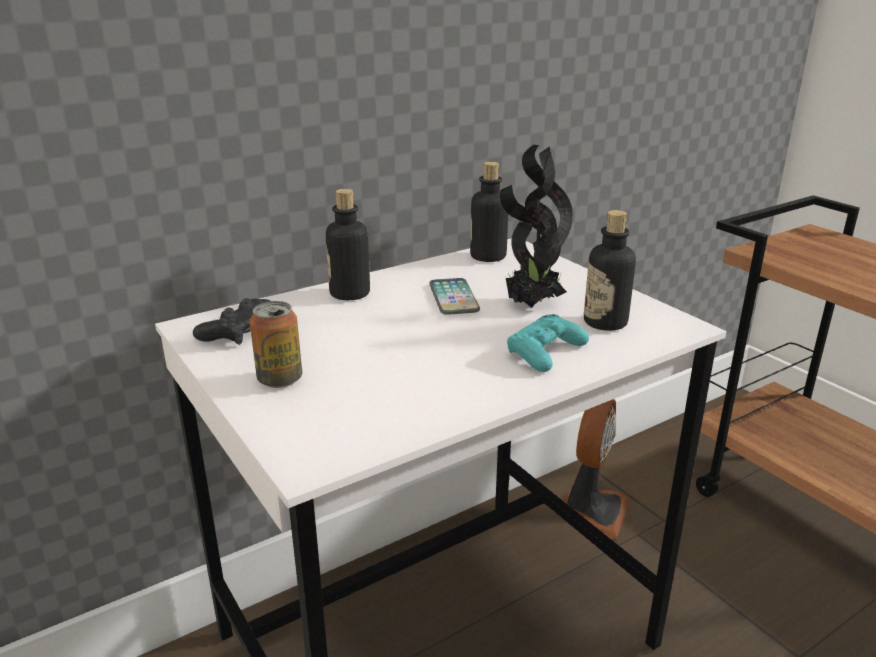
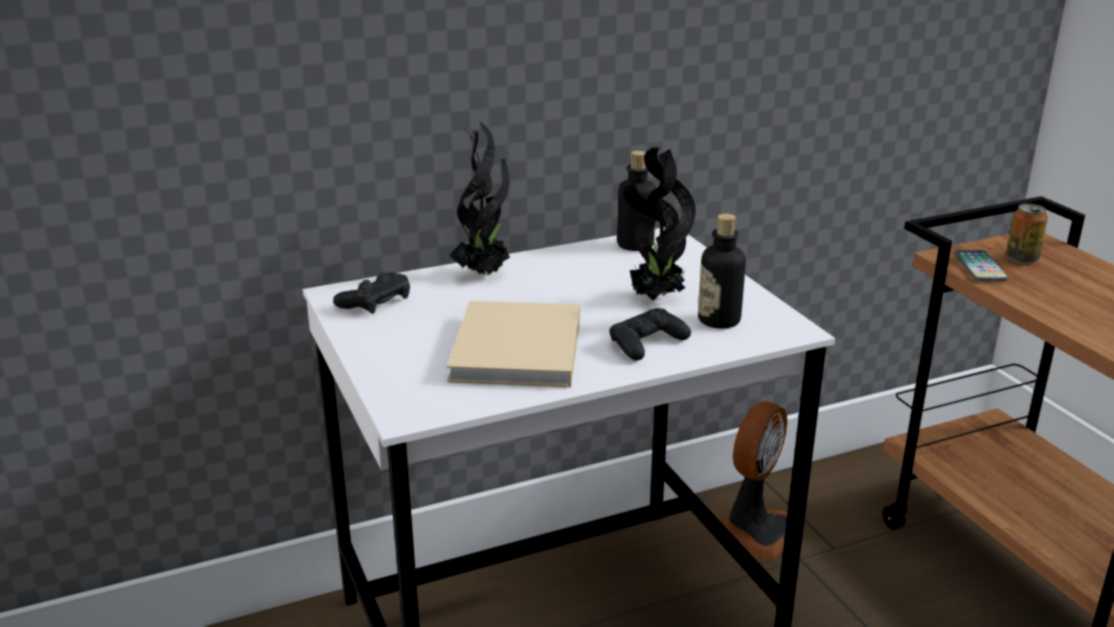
camera: 10 degrees right, 0 degrees up
(280, 379) = (400, 347): can -> can (1022, 259)
(350, 293) = (485, 273): bottle -> potted plant
(411, 373) = (516, 351): none -> beige book
(453, 298) = (582, 285): phone -> phone (980, 267)
(545, 352) = (647, 343): turquoise game controller -> black game controller

